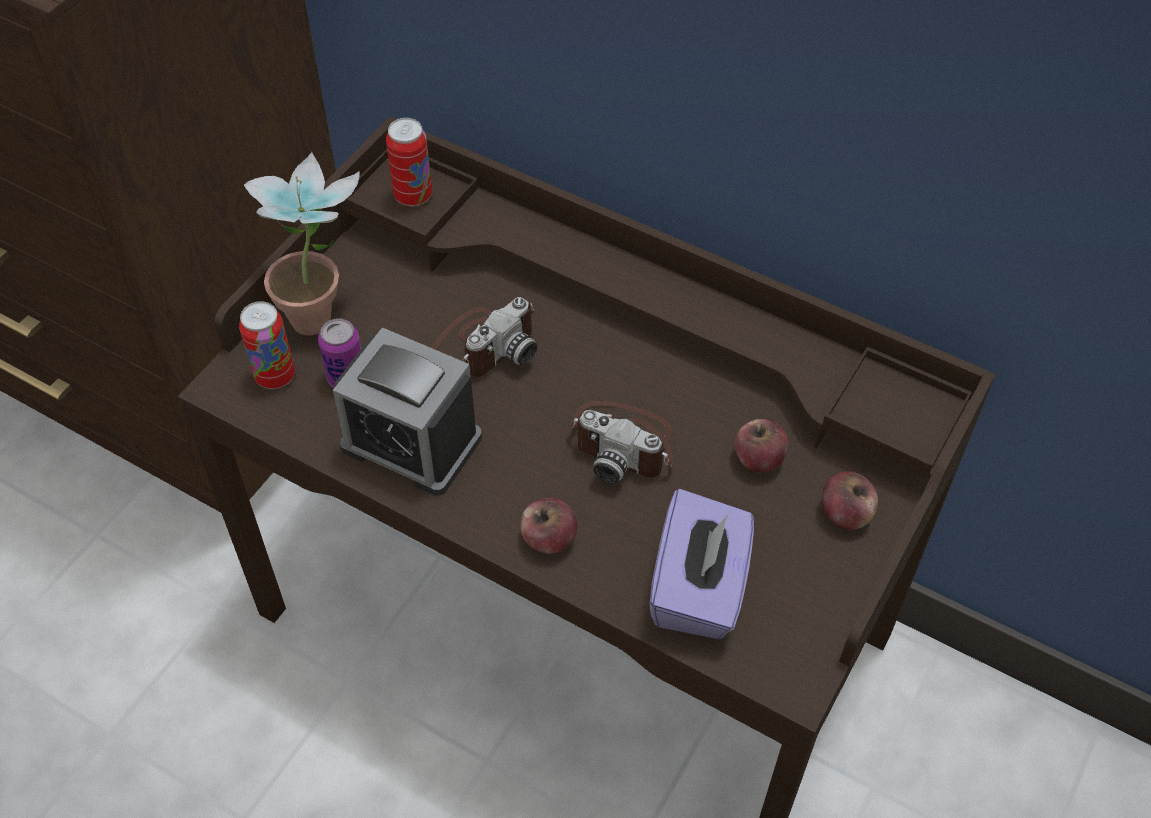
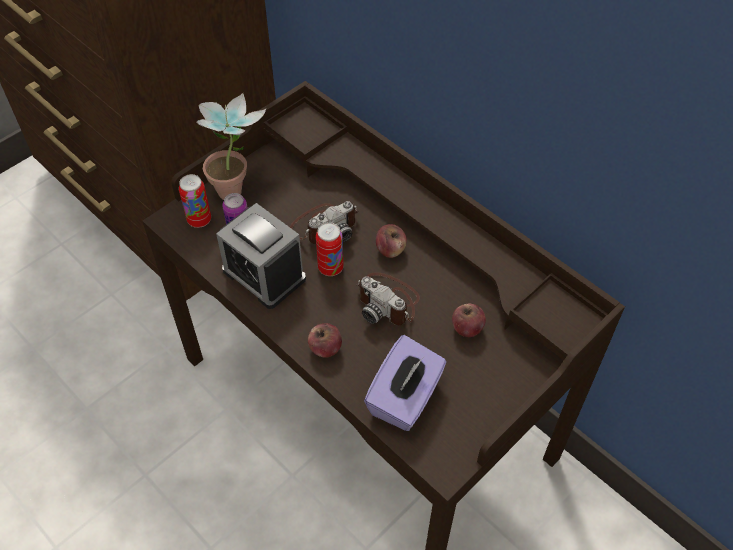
camera: 15 degrees right, 0 degrees up
(413, 196) = (306, 130): can -> can (330, 268)
(845, 514) = (510, 373): apple -> apple (390, 249)

